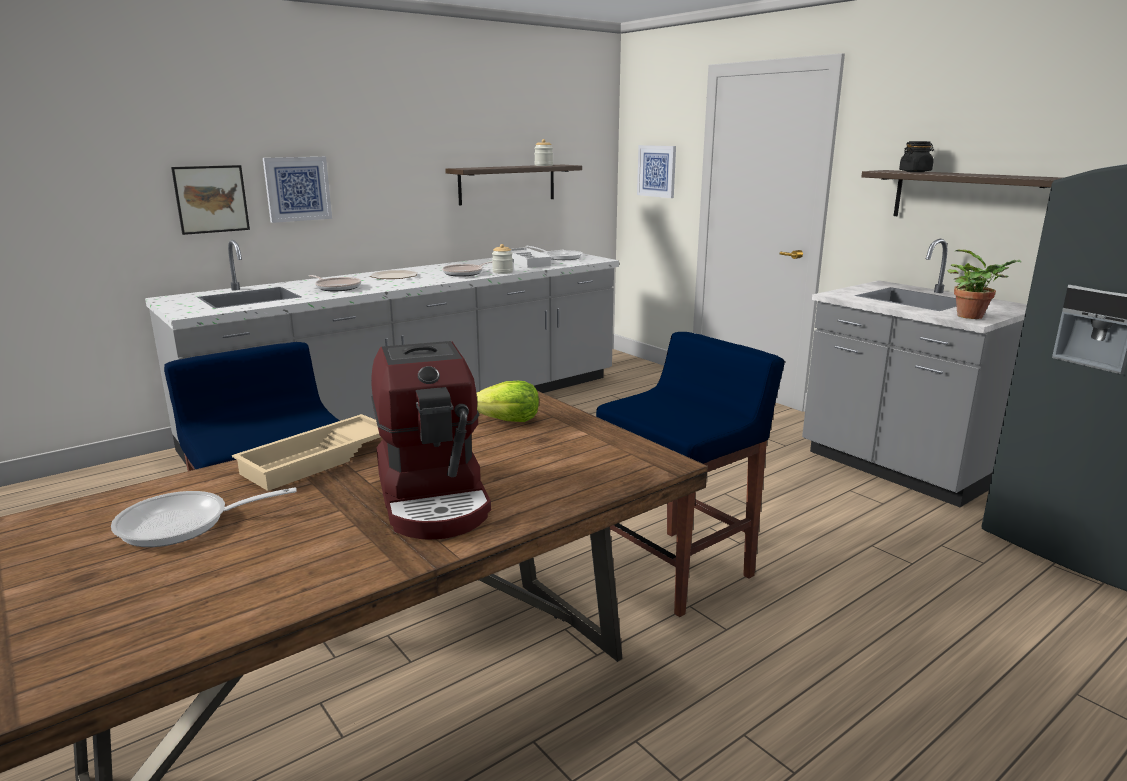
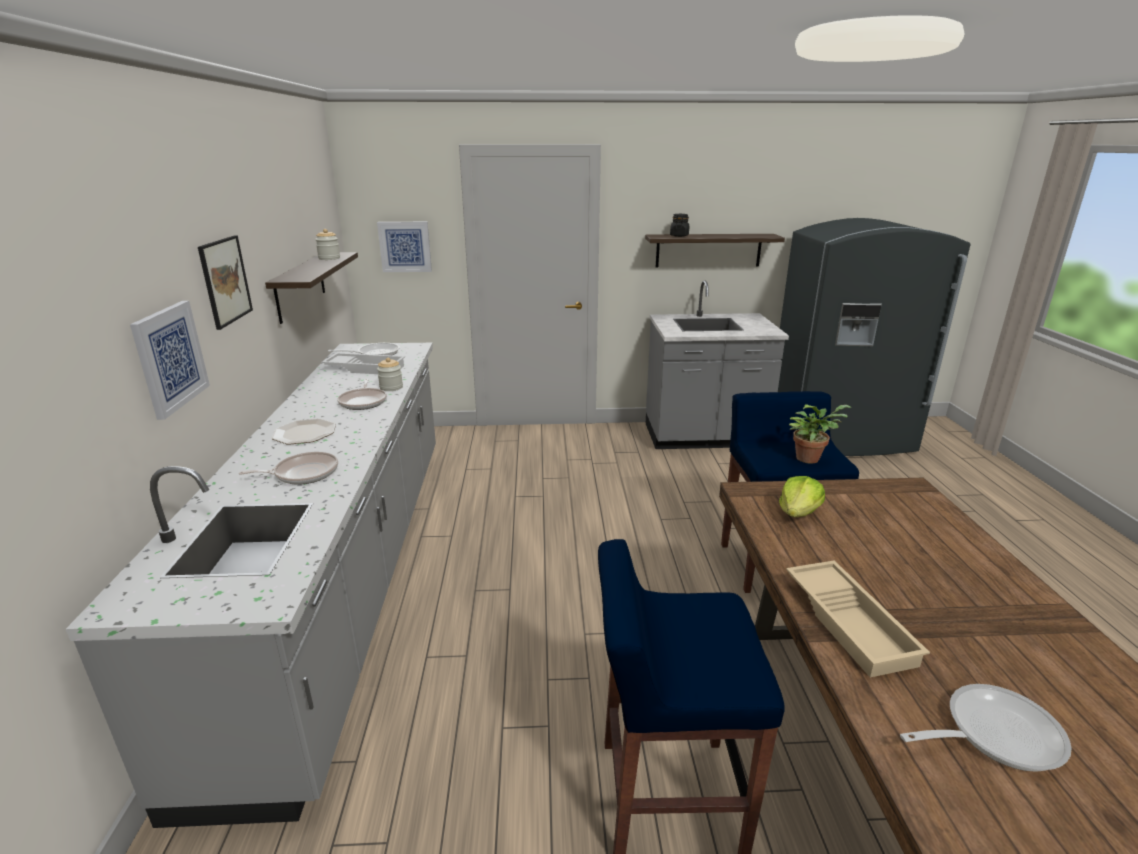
camera: 55 degrees left, 5 degrees up
(184, 524) = (993, 734): frying pan -> frying pan turned 120 degrees counterclockwise
(211, 199) = (93, 415): picture -> picture (225, 281)
(434, 497) = (956, 585): coffee machine -> none
(973, 316) = (765, 329): potted plant -> potted plant (809, 458)

